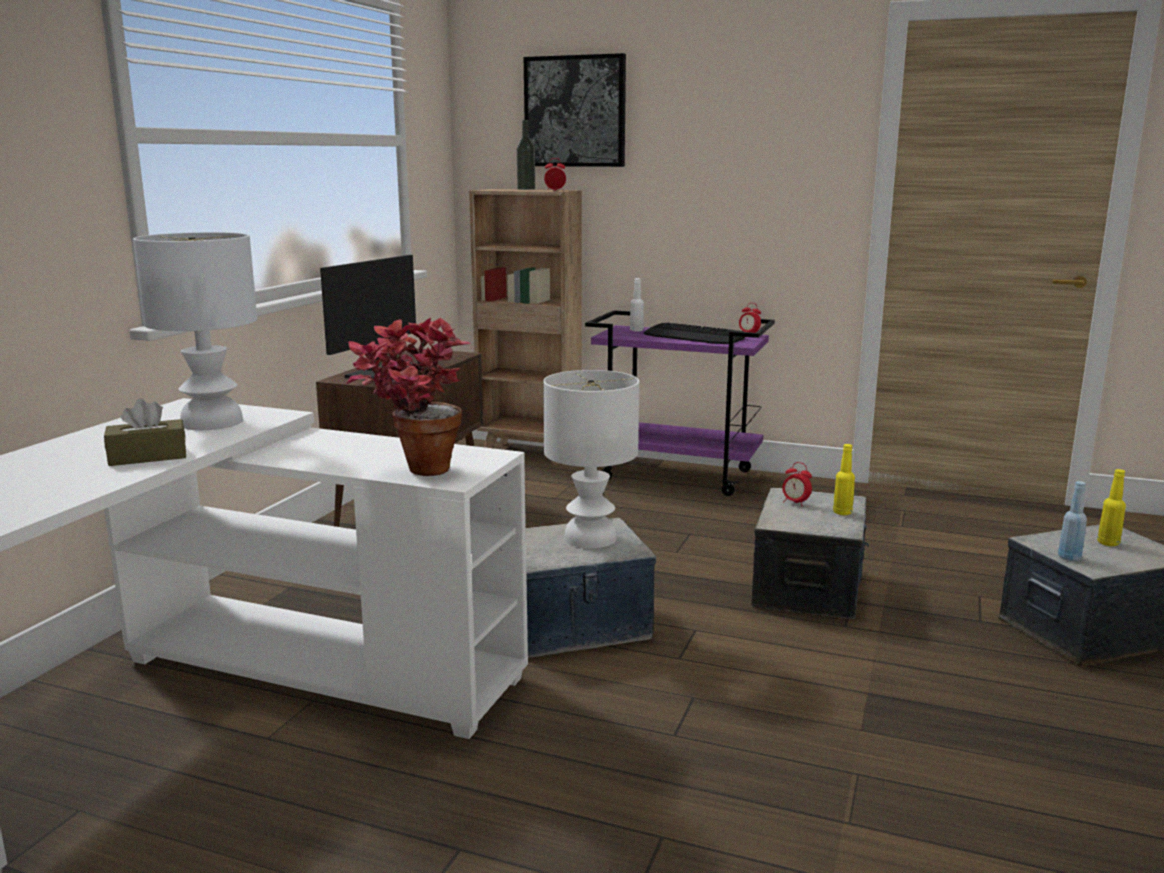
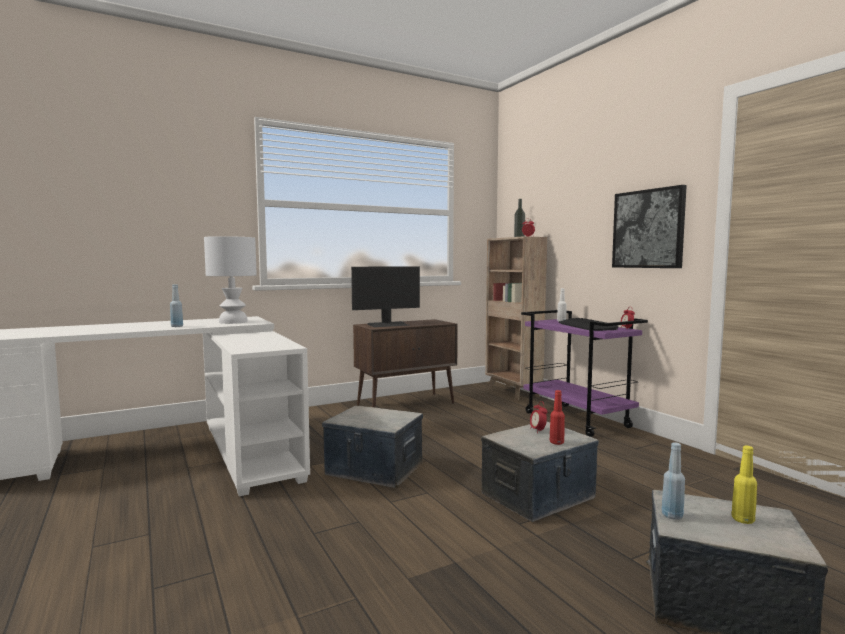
camera: 40 degrees right, 10 degrees down
(148, 457) = (177, 326): brown tissue box -> blue bottle
(413, 472) = (242, 346): potted plant -> none
(575, 111) = (547, 192): picture -> picture (648, 229)
(591, 538) = (384, 417): white table lamp -> none
(842, 512) = (556, 442): yellow bottle -> red bottle

